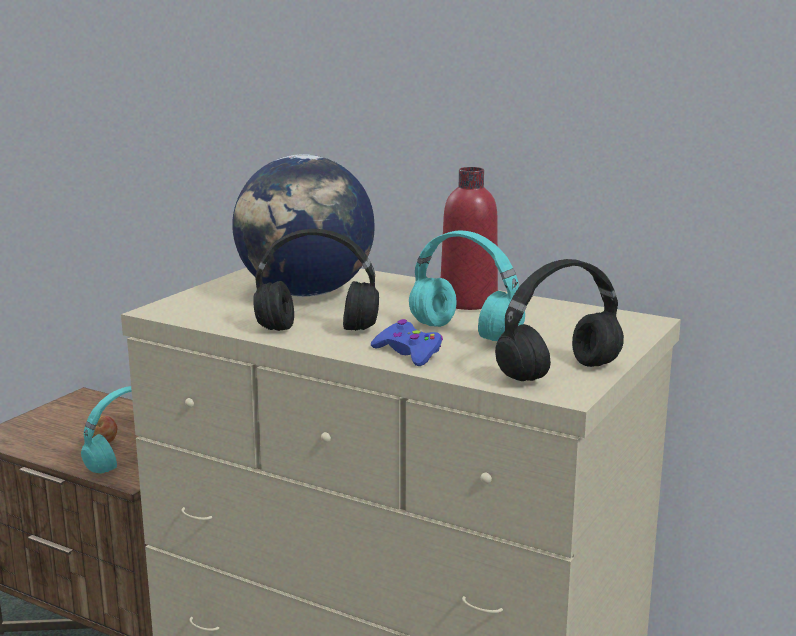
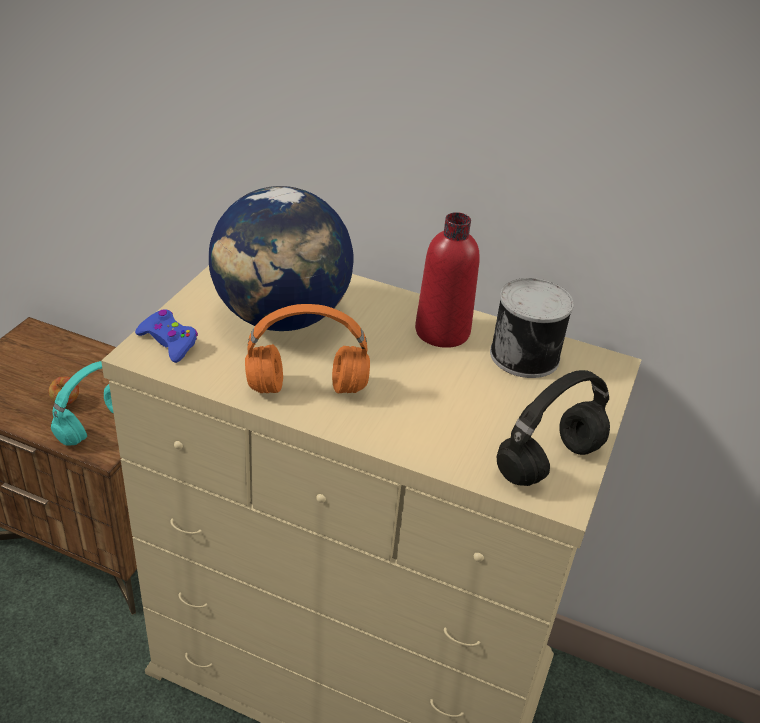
camera: 10 degrees left, 20 degrees up
(319, 329) = (309, 387): black headphones -> orange headphones
(408, 353) = (403, 430): blue game controller -> blue game controller (169, 342)
(467, 333) = (452, 391): turquoise headphones -> none
(553, 315) = (526, 355): none -> can

